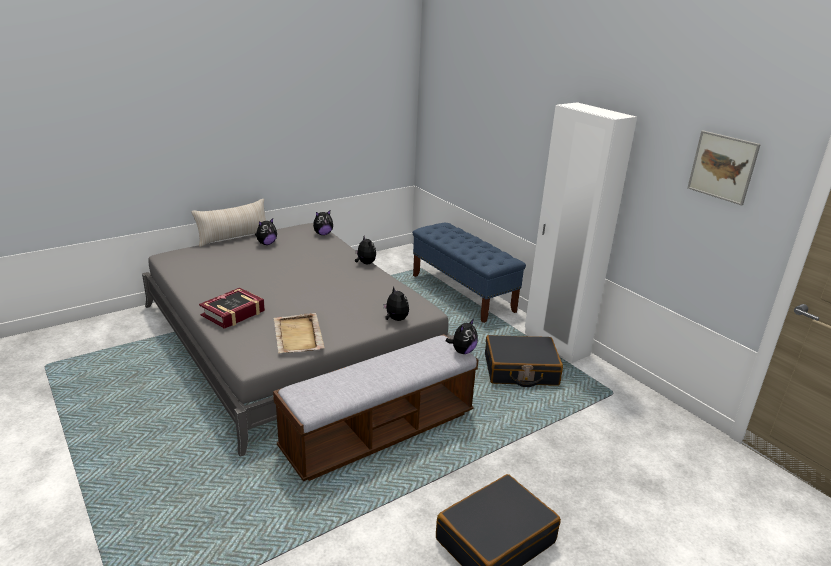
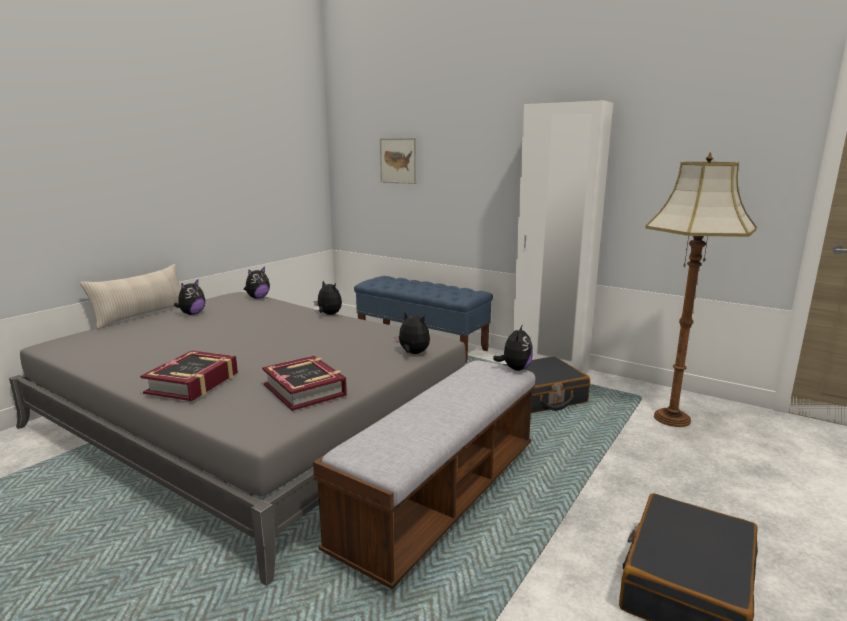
camera: 20 degrees left, 10 degrees down
(298, 336) = (305, 390): beige tray -> book
(621, 420) = (673, 419): none -> floor lamp
(722, 167) = (720, 130): picture -> picture (398, 160)

